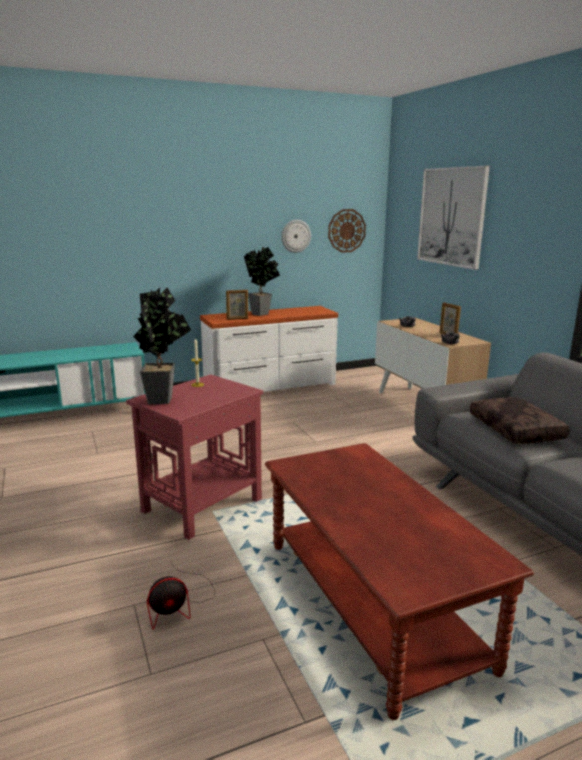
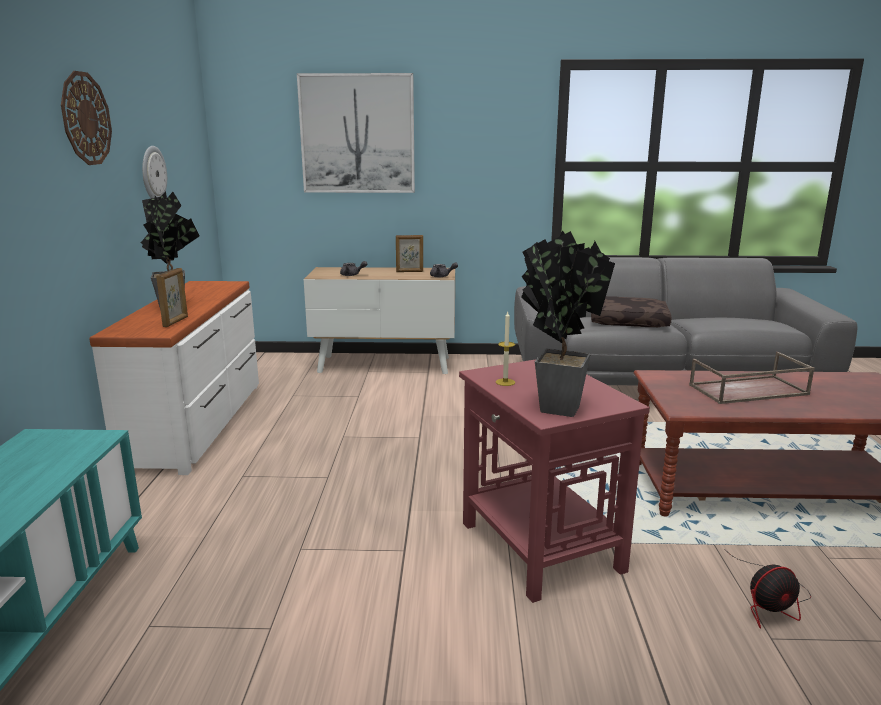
camera: 65 degrees left, 0 degrees up
(179, 604) = (771, 601): fan -> fan turned 75 degrees clockwise
(346, 230) = (188, 162): wall clock -> wall clock (85, 119)
(363, 490) = (748, 390): none -> brown tray

